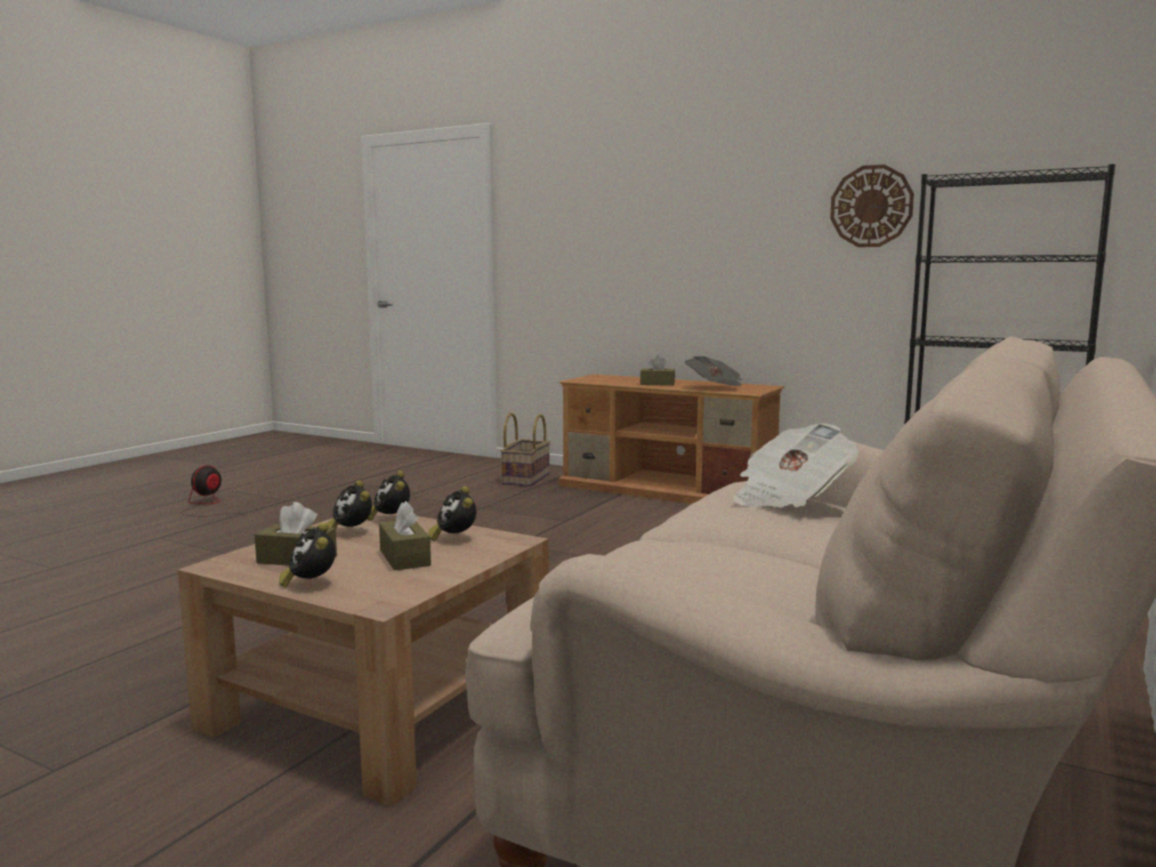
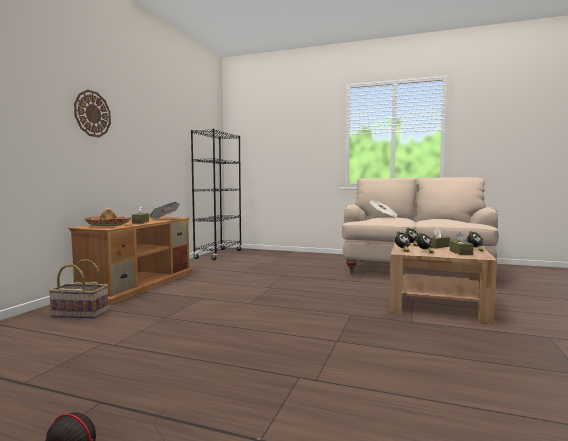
camera: 100 degrees left, 5 degrees down
(613, 379) = (108, 225): none -> hat
(871, 206) = (173, 136): wall clock -> wall clock (92, 114)

